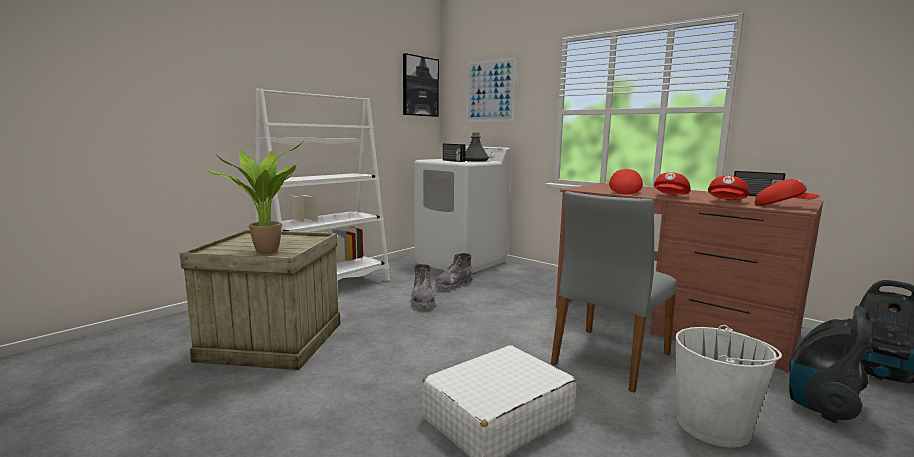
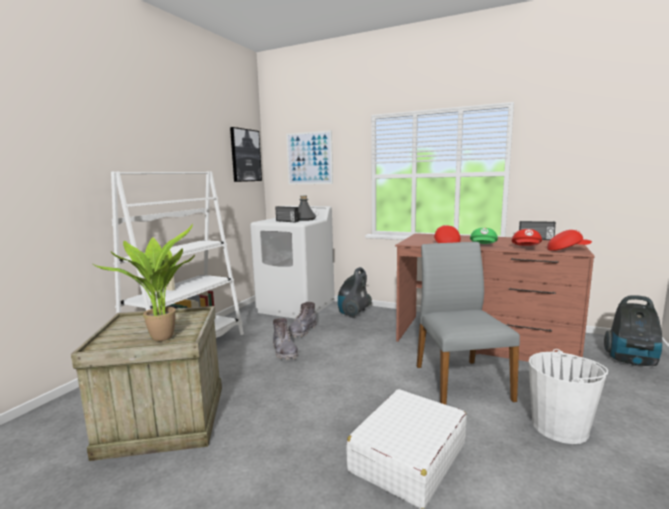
camera: 15 degrees left, 0 degrees up
(609, 358) = (460, 381): grey chair -> grey chair turned 150 degrees clockwise
(670, 196) = (483, 246): red cap -> green cap
(821, 405) = (614, 394): vacuum cleaner -> vacuum cleaner (353, 313)

